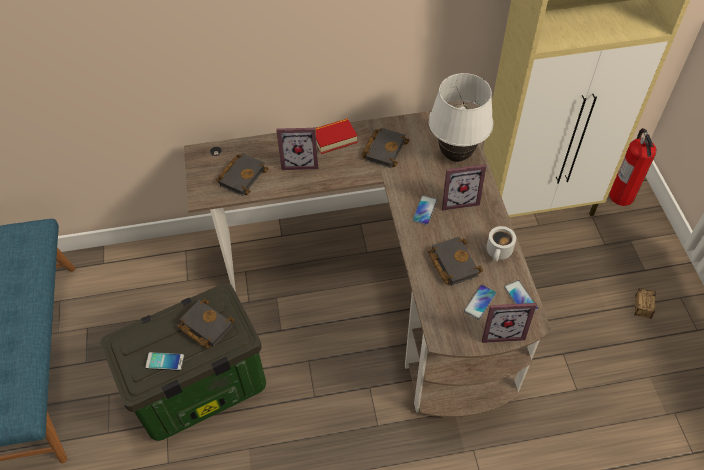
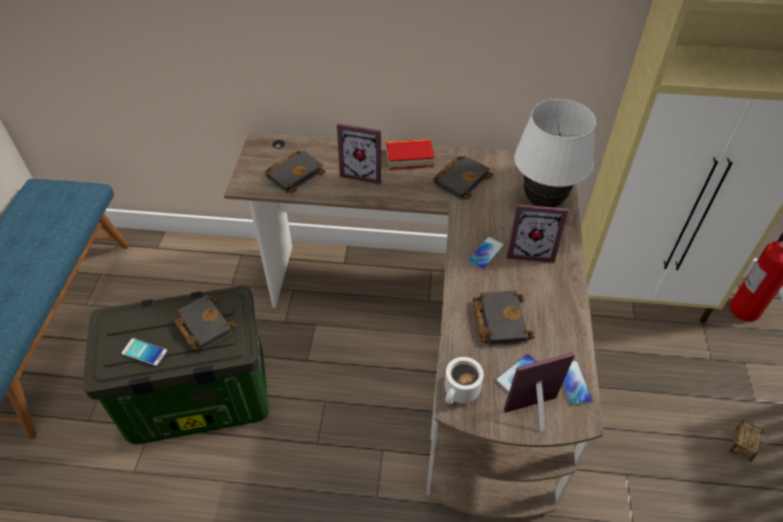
camera: 15 degrees right, 5 degrees down
(499, 253) = (562, 322): white mug -> white mug (461, 393)
(501, 330) = (536, 416): picture frame -> picture frame turned 150 degrees clockwise

